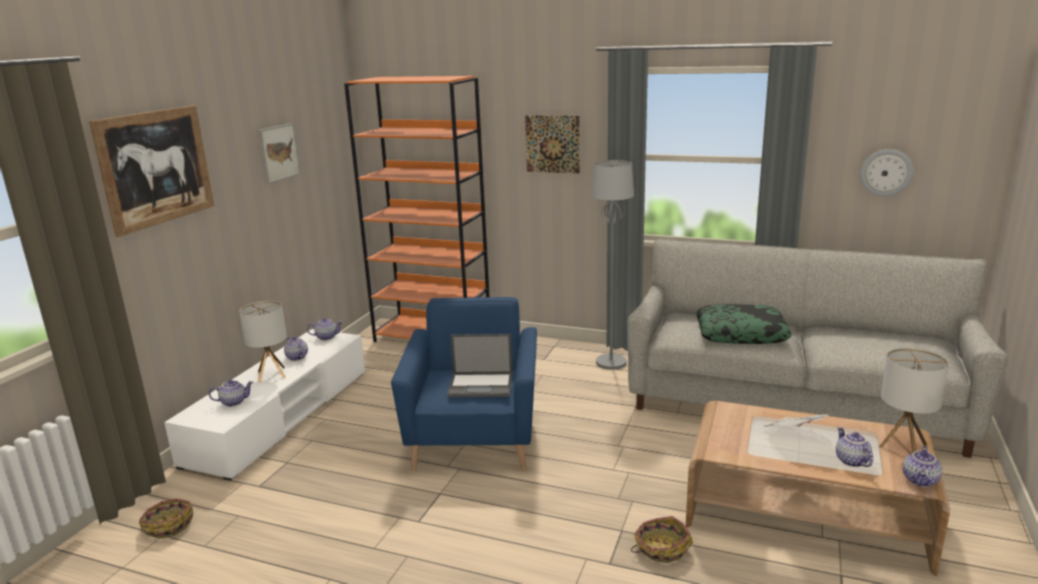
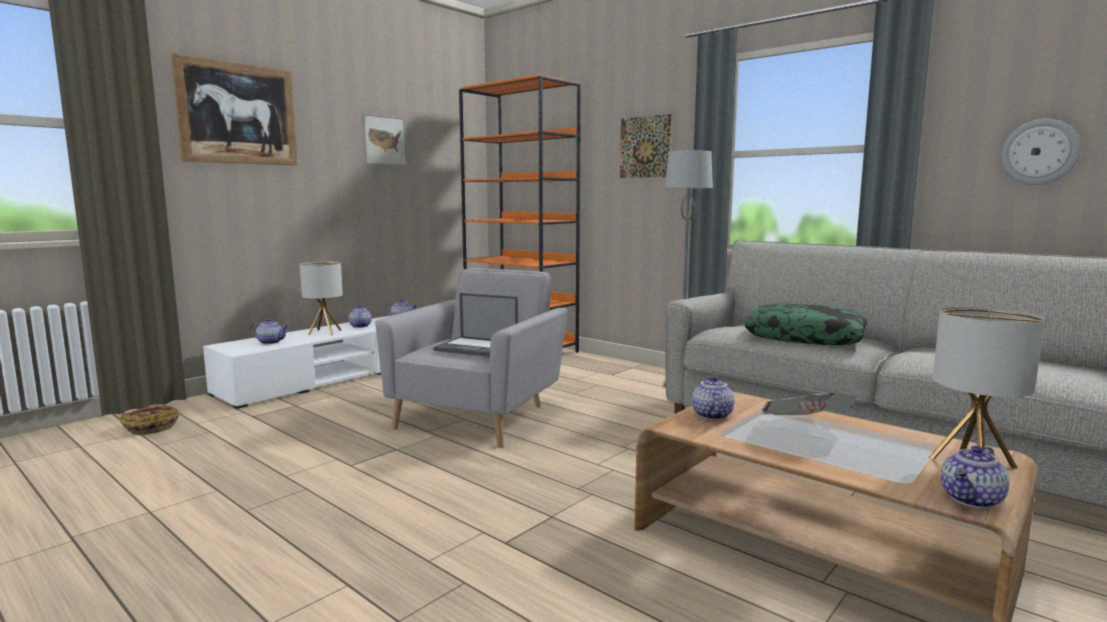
camera: 20 degrees right, 10 degrees down
(474, 437) = (479, 416): blue armchair -> grey armchair
(661, 548) = (582, 542): basket -> none
(851, 461) = (868, 463): teapot -> teapot (711, 415)

